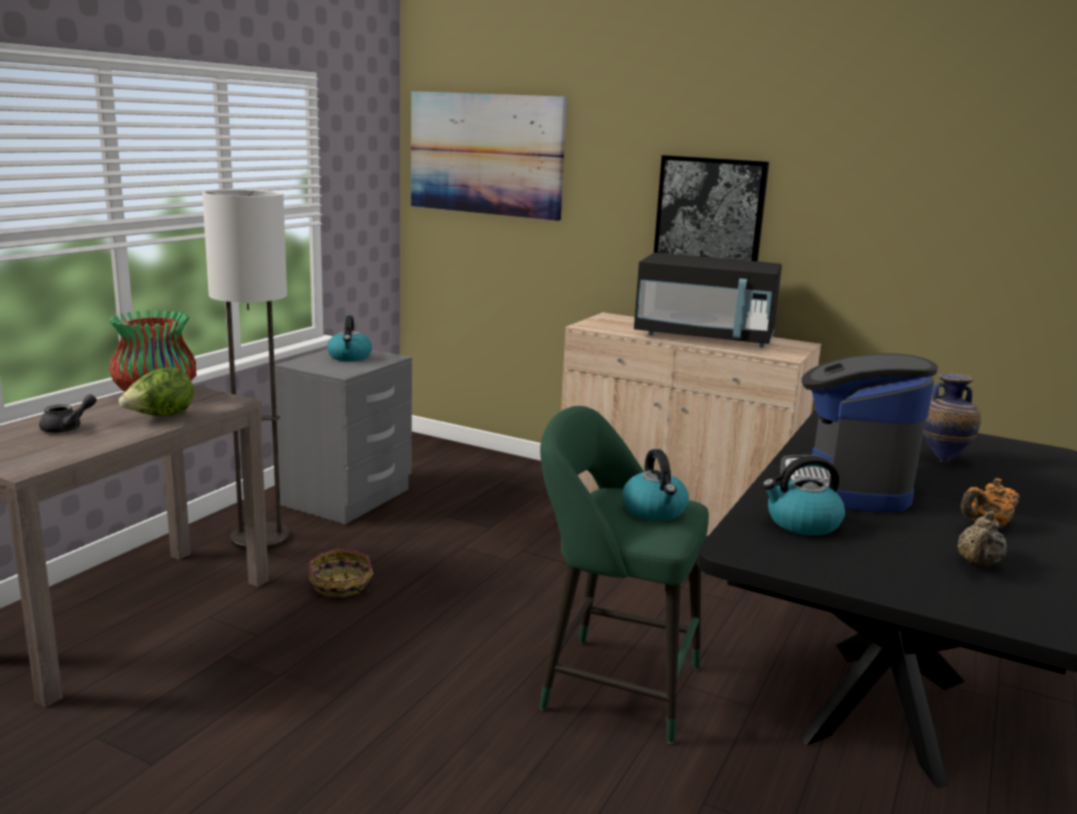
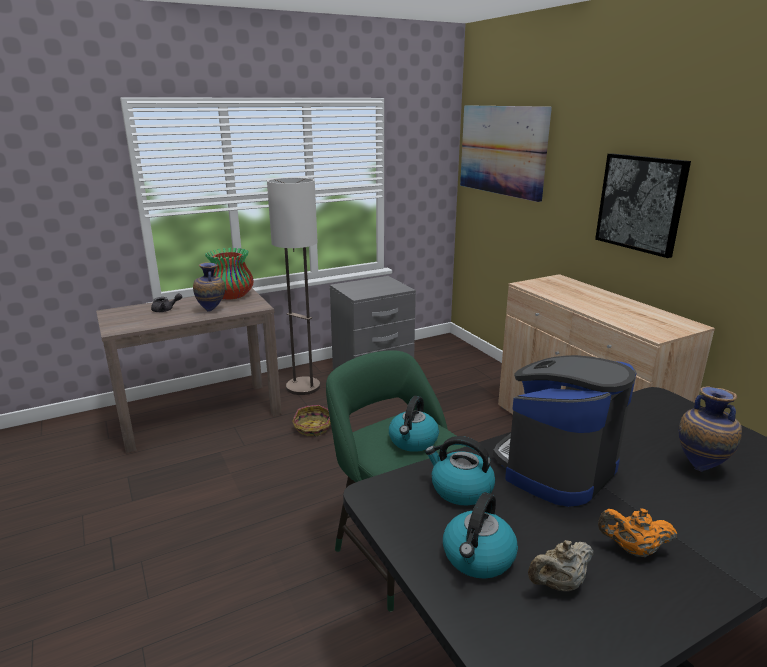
camera: 35 degrees right, 5 degrees up
(160, 417) = (212, 311): lettuce -> vase
(350, 357) = (378, 285): kettle -> kettle (478, 557)
(704, 337) = (607, 307): black microwave -> none

